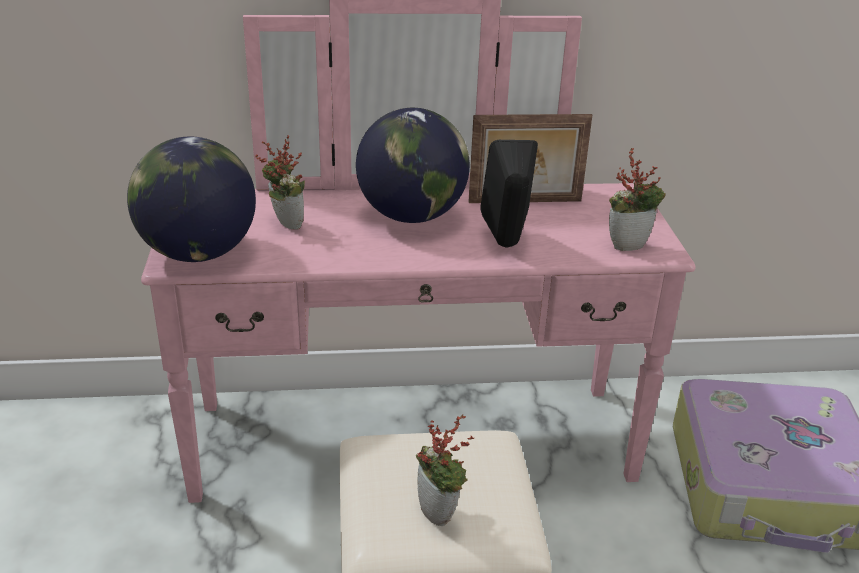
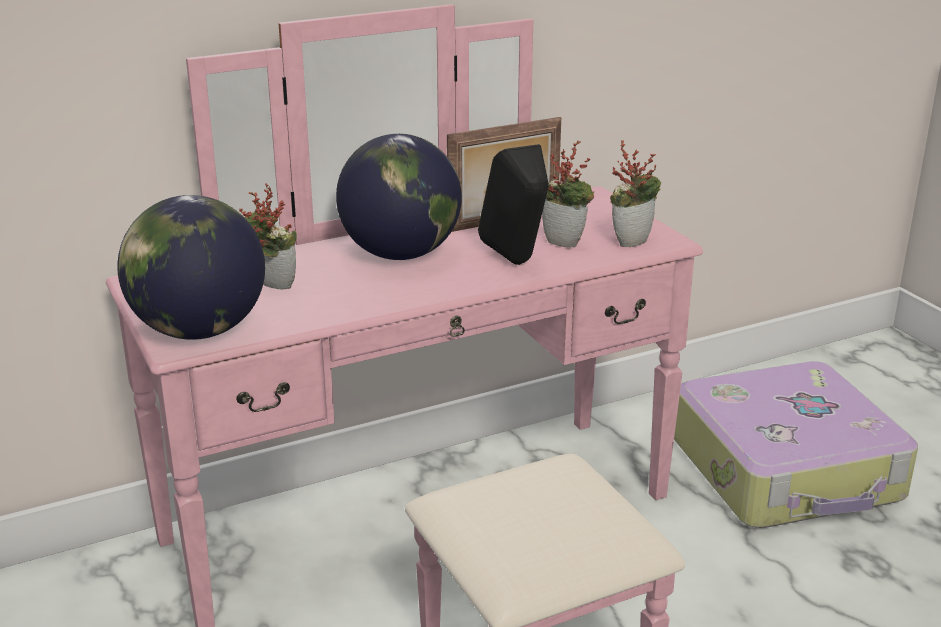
camera: 20 degrees left, 5 degrees down
(440, 513) = (561, 537): potted plant -> potted plant (566, 242)

